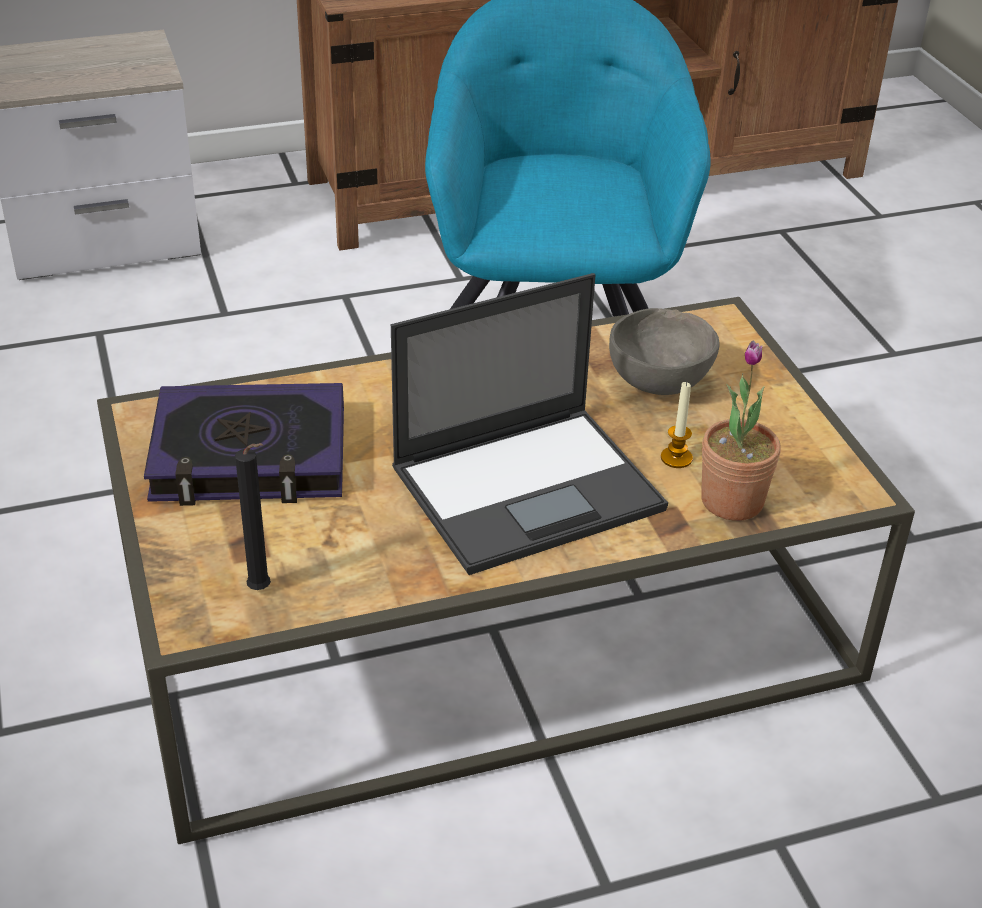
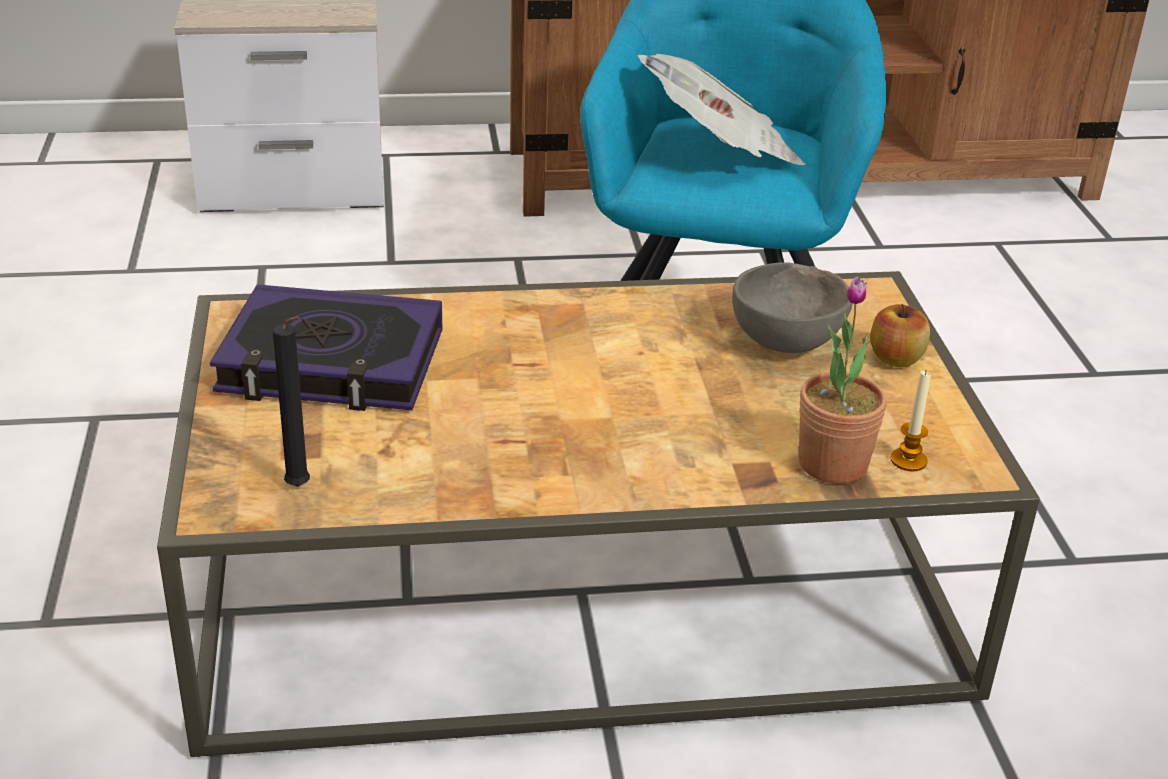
camera: 10 degrees right, 5 degrees down
(530, 487) = (615, 425): laptop -> none
(553, 193) = (720, 152): none -> newspaper
(676, 458) = (783, 416): candle -> candle (908, 460)
(759, 387) = (895, 359): none -> apple

